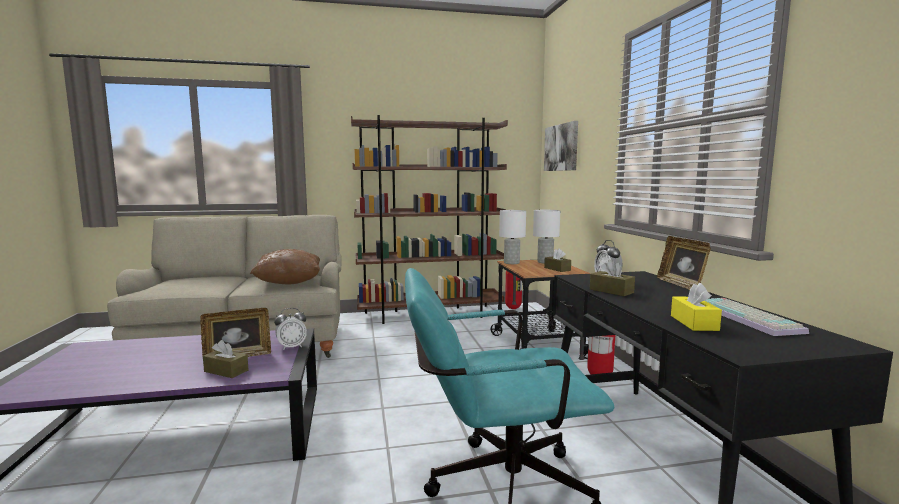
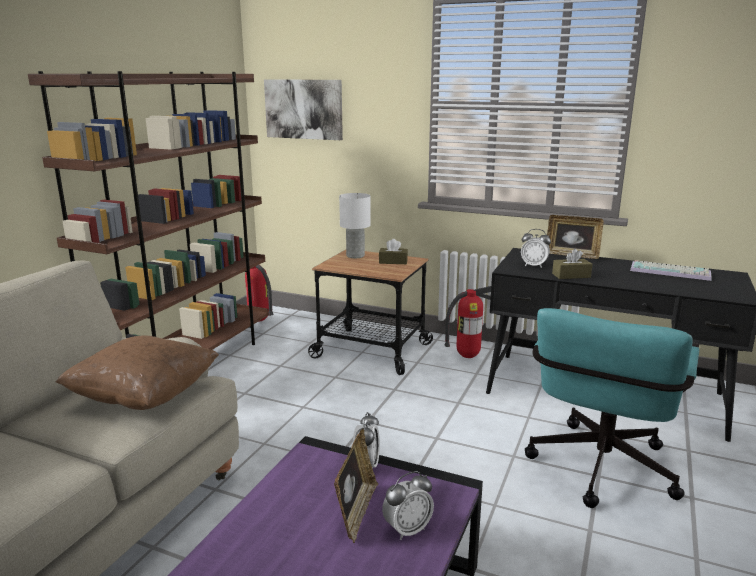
camera: 55 degrees left, 10 degrees up
(226, 371) = (407, 529): brown tissue box -> alarm clock
(512, 263) = (335, 266): white table lamp -> none
(694, 323) = (674, 285): yellow tissue box -> none

